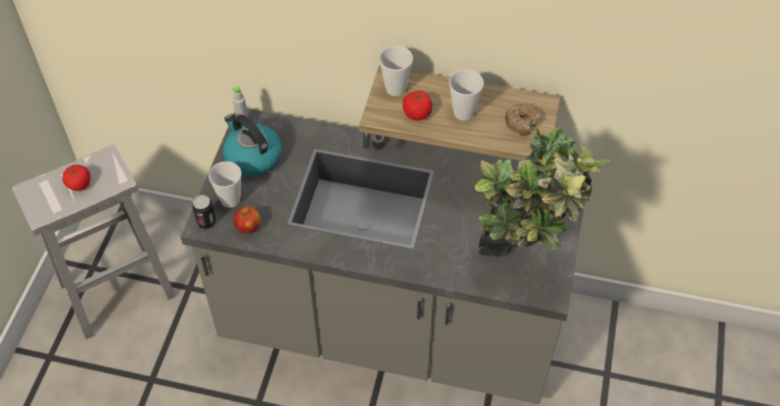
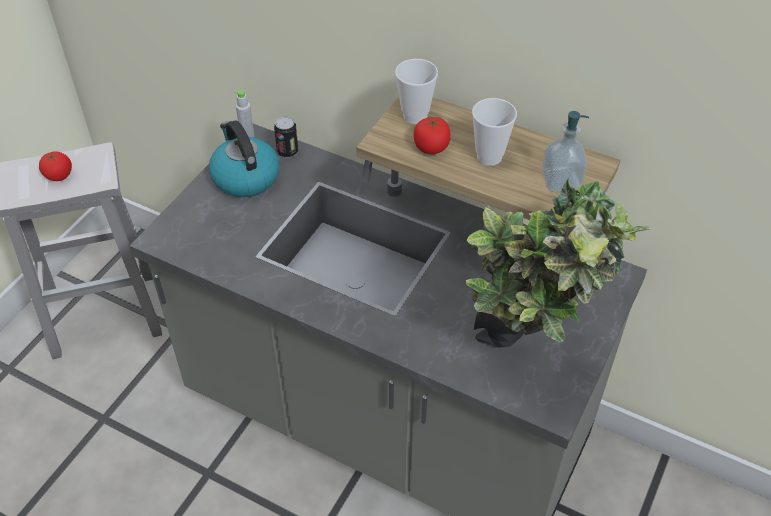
camera: 15 degrees right, 5 degrees down
(206, 222) = (164, 235): can -> can (287, 152)
(230, 200) = (201, 217): cup -> none
(248, 227) = (209, 251): apple -> none
(522, 123) = (561, 181): donut -> soap dispenser

